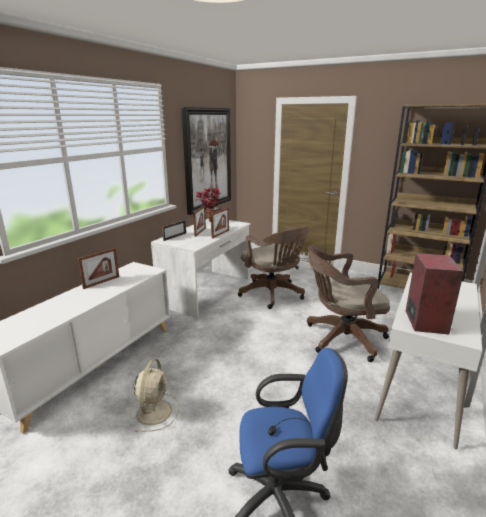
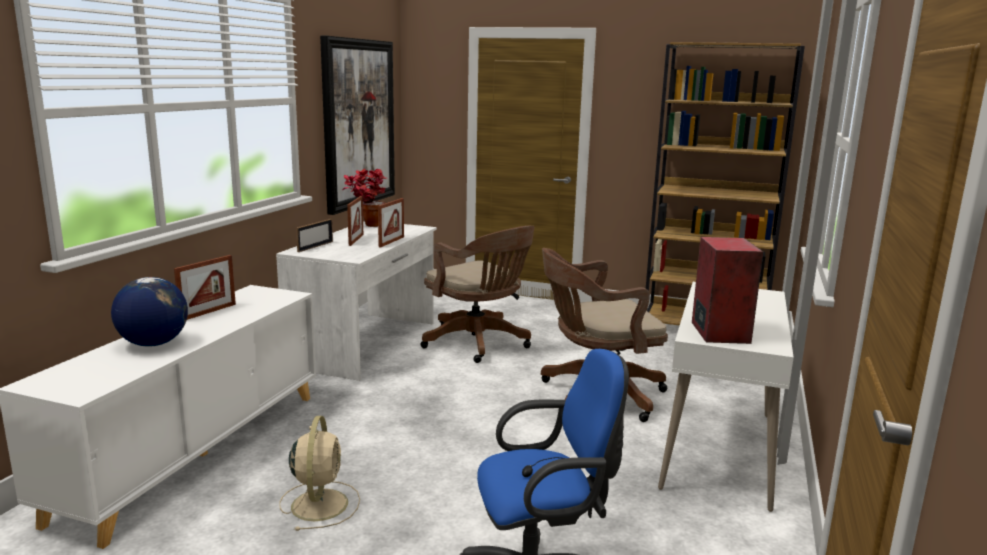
camera: 10 degrees left, 5 degrees down
(61, 306) = (153, 344): none -> globe

